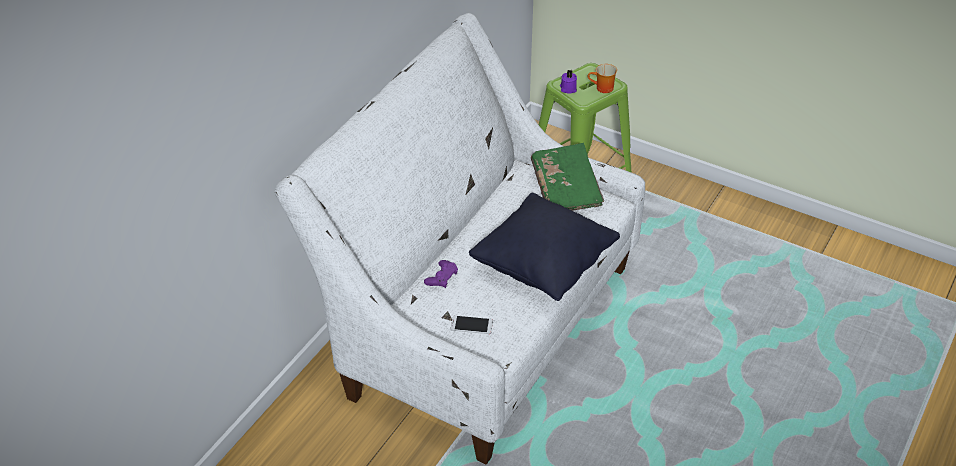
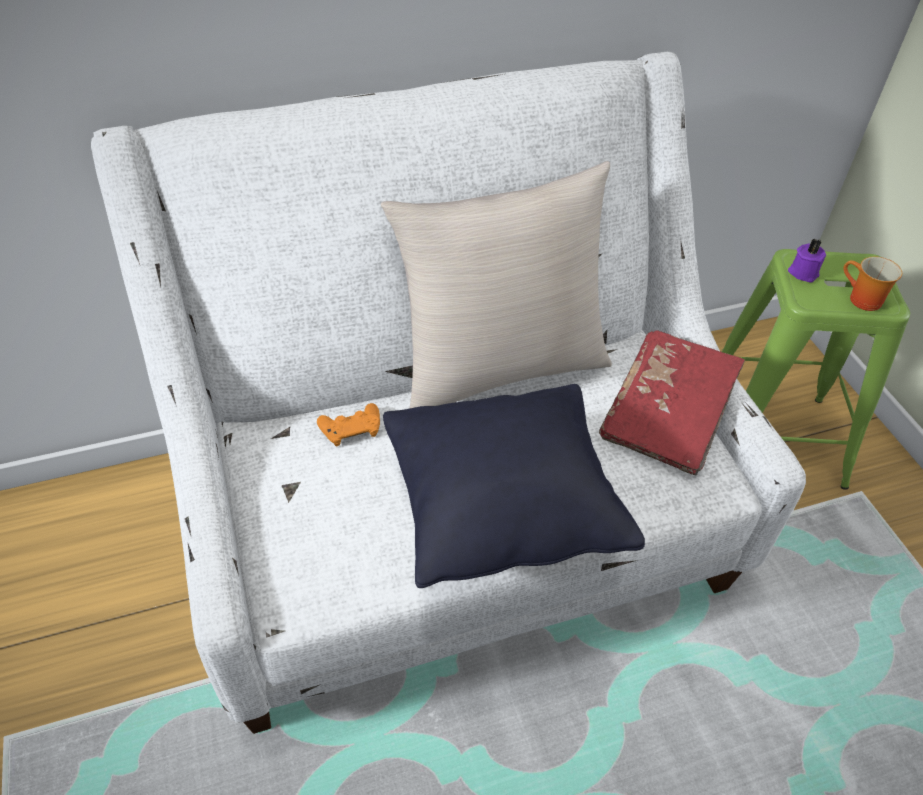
camera: 40 degrees right, 5 degrees up
(441, 277) = (351, 429): purple game controller -> orange game controller
(471, 325) = (302, 527): phone -> none
(473, 212) = (500, 367): none -> beige pillow
(566, 189) = (667, 416): green book -> red book

